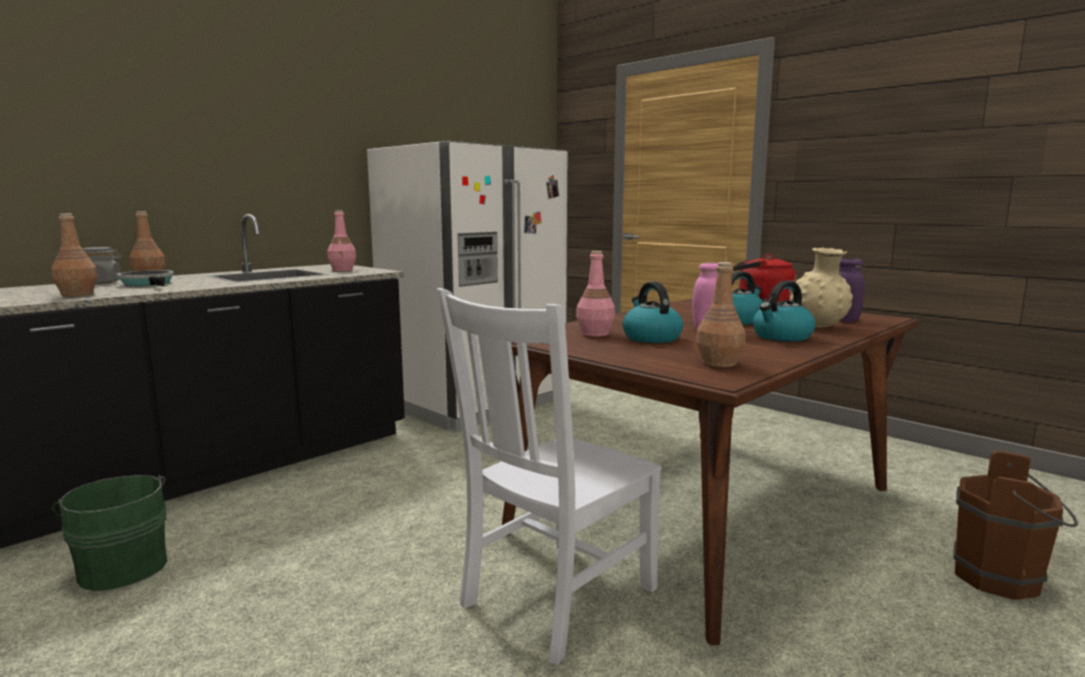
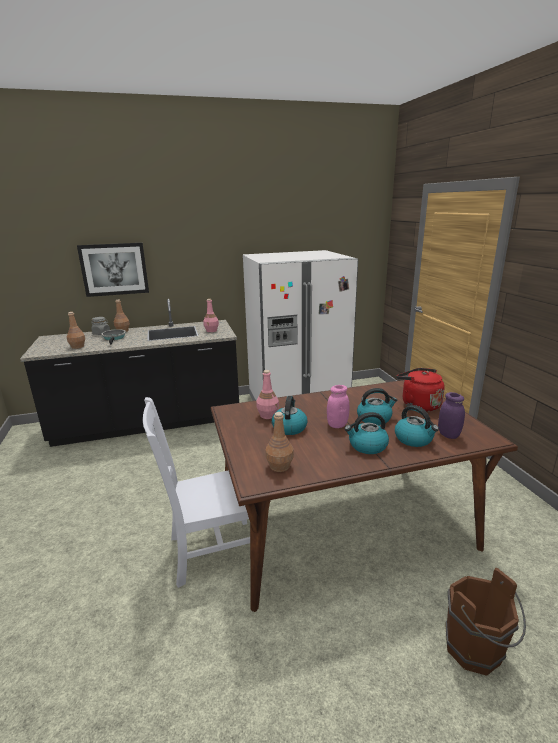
camera: 30 degrees right, 10 degrees up
(123, 566) = (81, 469): green bucket -> none
(125, 153) = (114, 269): none -> picture
(818, 327) = (414, 439): beige vase -> kettle

